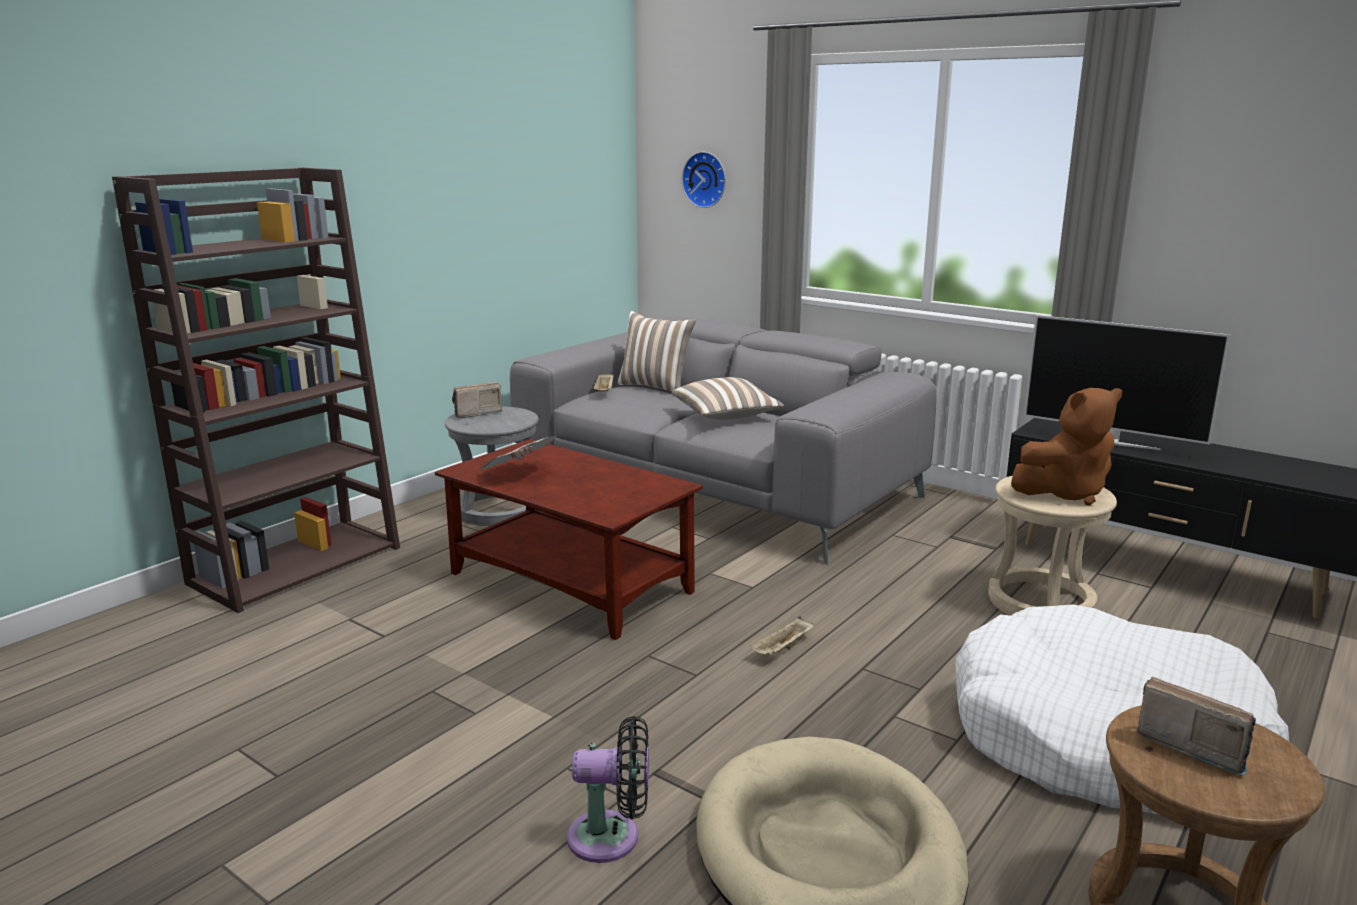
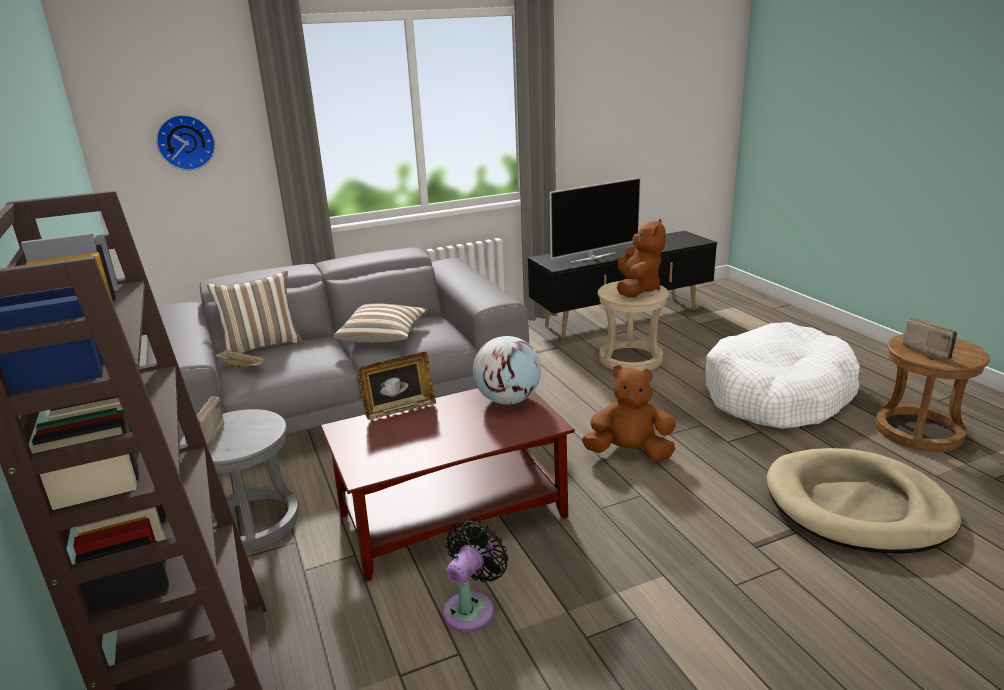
camera: 60 degrees left, 5 degrees up
(518, 473) = (409, 446): newspaper -> none
(582, 455) = (399, 409): none -> picture frame
(611, 837) = (825, 584): black fan -> black fan (472, 607)
(644, 489) = (508, 400): none -> globe
(782, 649) = (629, 453): beige tray -> brown plush toy
(1190, 745) = (928, 350): radio -> radio turned 75 degrees clockwise

